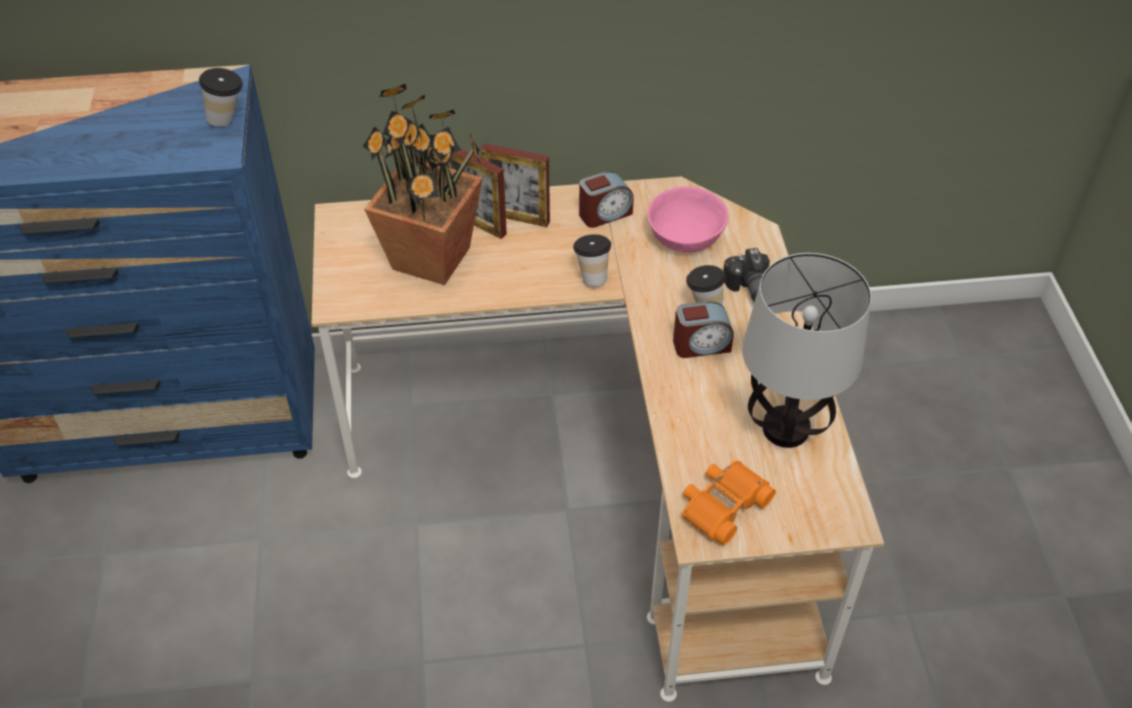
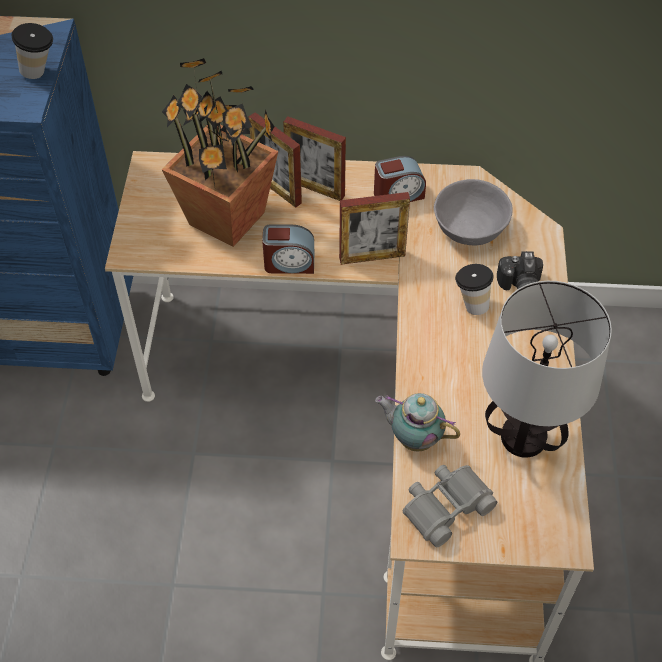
camera: 10 degrees right, 5 degrees up
(592, 277) = (372, 257): cup -> picture frame
(675, 445) = (414, 438): none -> teapot
(685, 238) = (470, 229): pink bowl -> grey bowl
(701, 345) = (461, 340): alarm clock -> alarm clock (289, 263)
(723, 506) = (445, 506): orange binoculars -> grey binoculars

